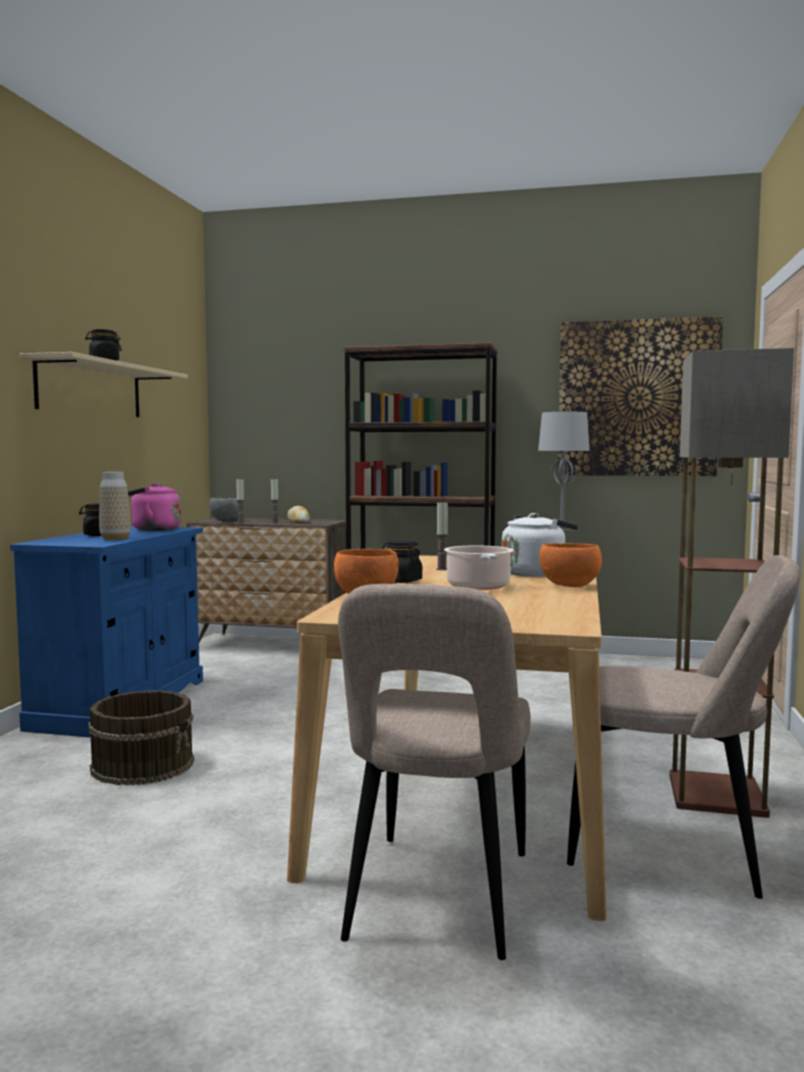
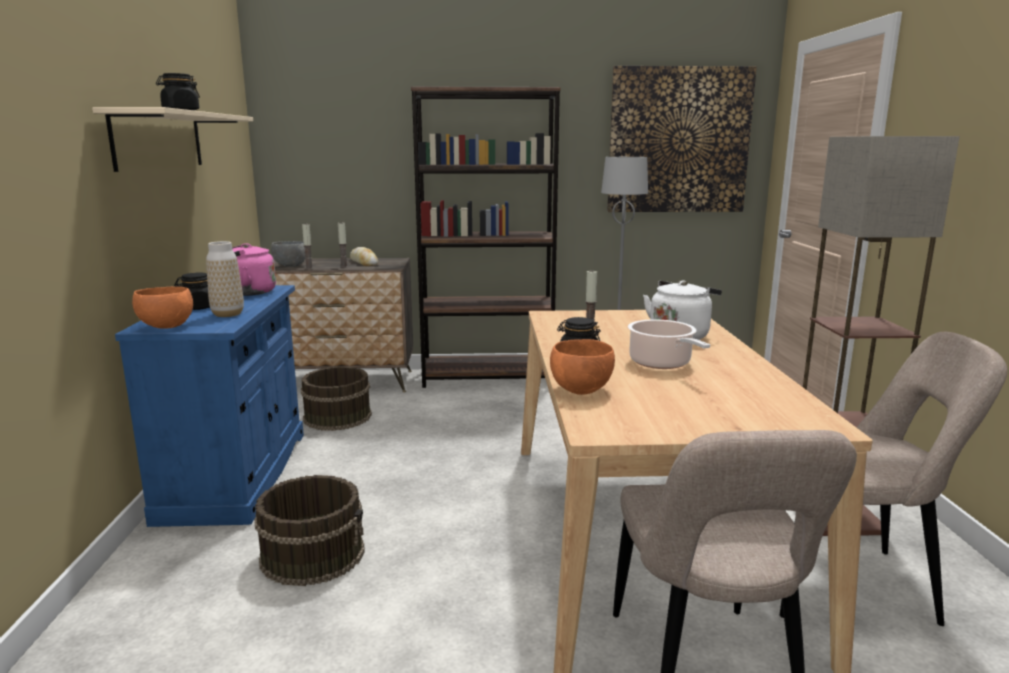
camera: 15 degrees left, 10 degrees up
(245, 670) = (337, 417): none -> brown bucket
(570, 586) = (737, 355): orange bowl -> orange bowl (166, 327)

